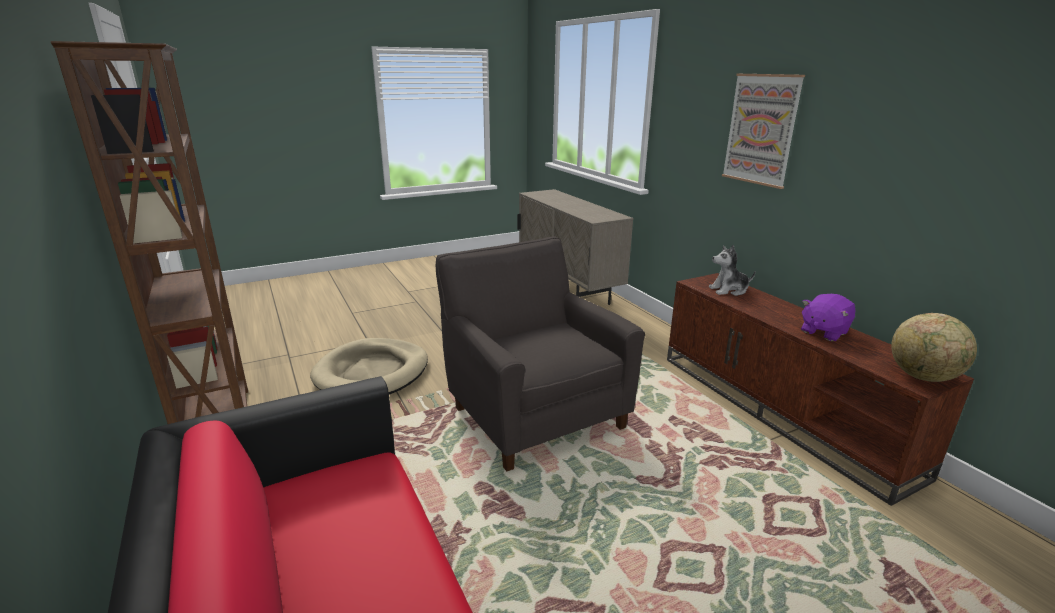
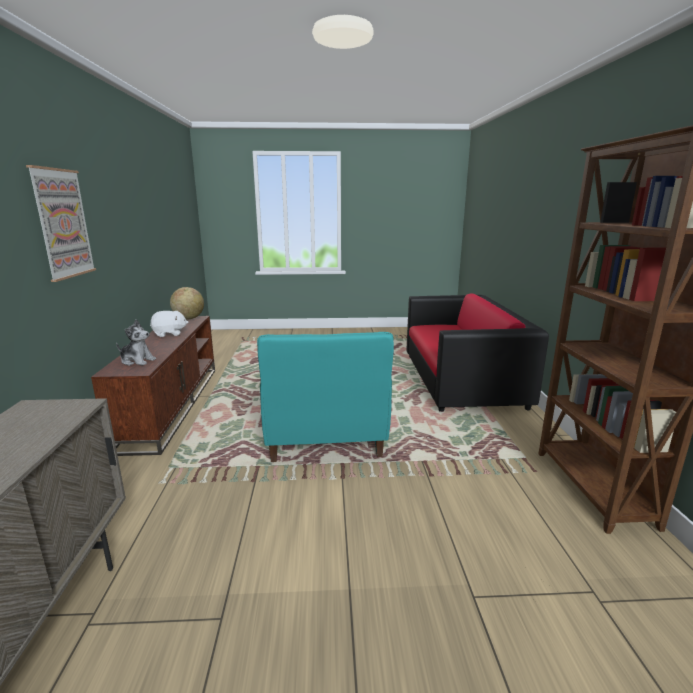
camera: 155 degrees left, 5 degrees down
(372, 372) = (459, 521): beige dog bed -> none
(532, 413) = (325, 439): grey armchair -> turquoise armchair
(823, 332) = (169, 334): purple plush toy -> white plush toy

